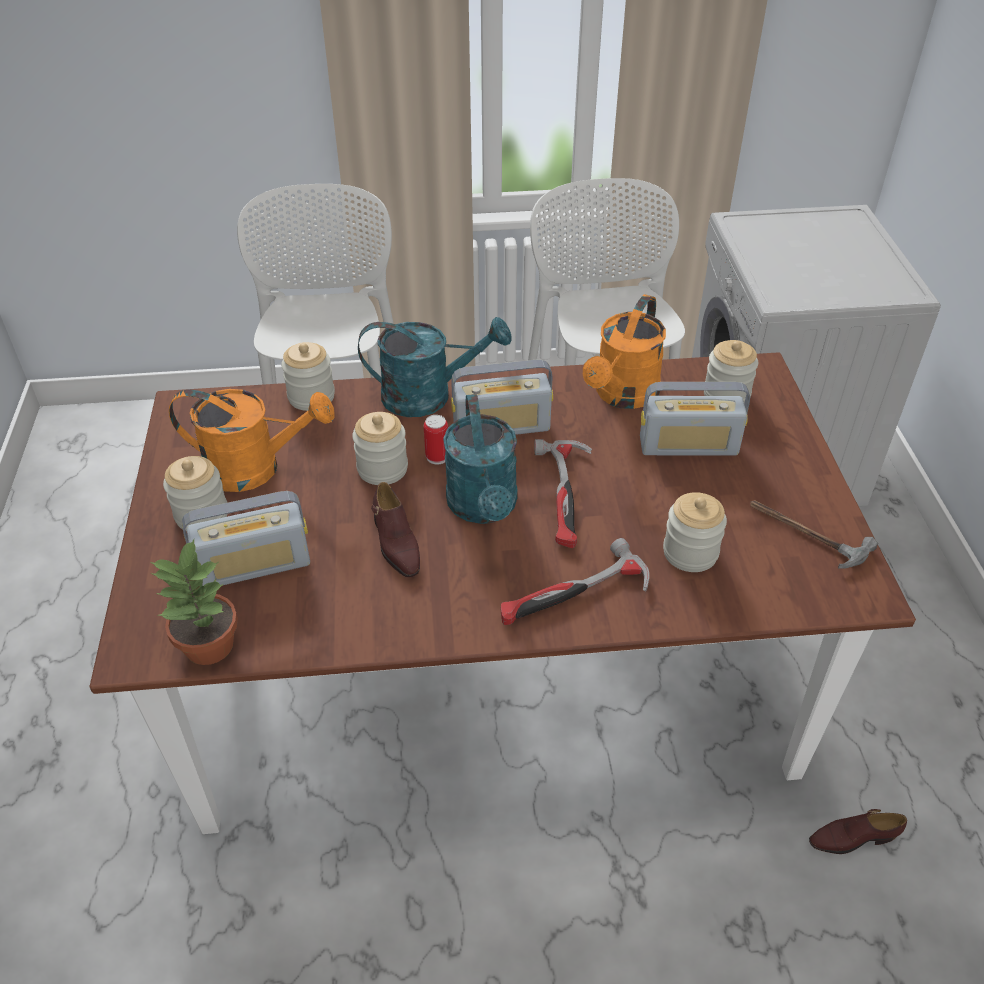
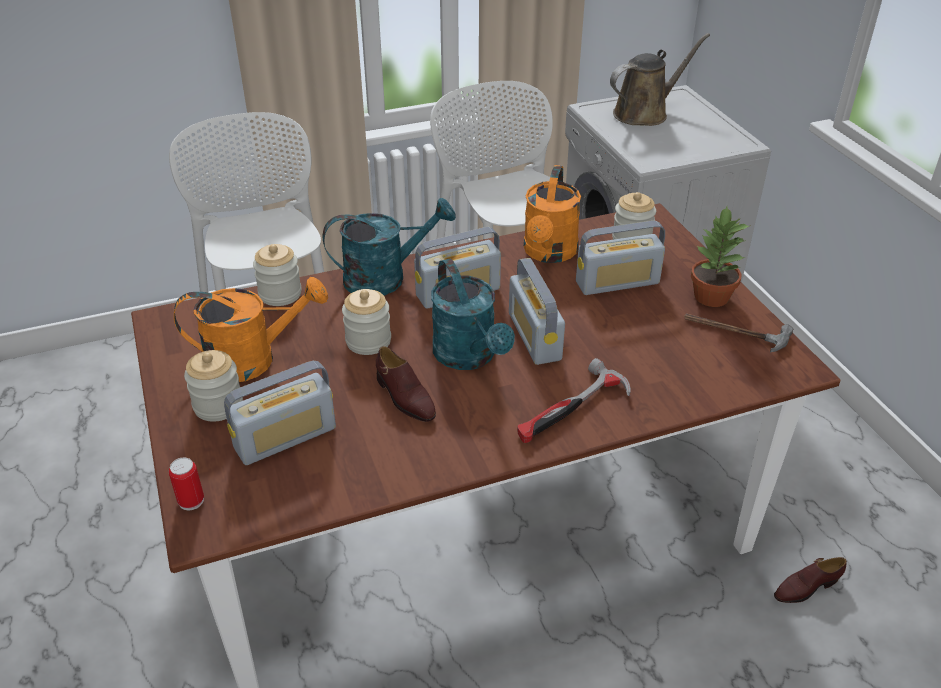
camera: 15 degrees left, 5 degrees down
(208, 646) = (269, 511): potted plant -> potted plant (711, 297)
(437, 456) = (412, 324): can -> can (191, 501)
(566, 496) = (534, 336): hammer -> radio
(690, 552) = (651, 361): jar -> none
(800, 235) = (644, 113): none -> brown watering can

